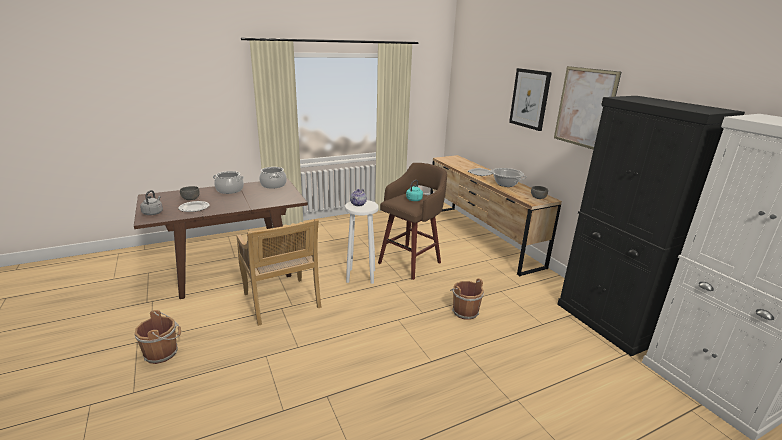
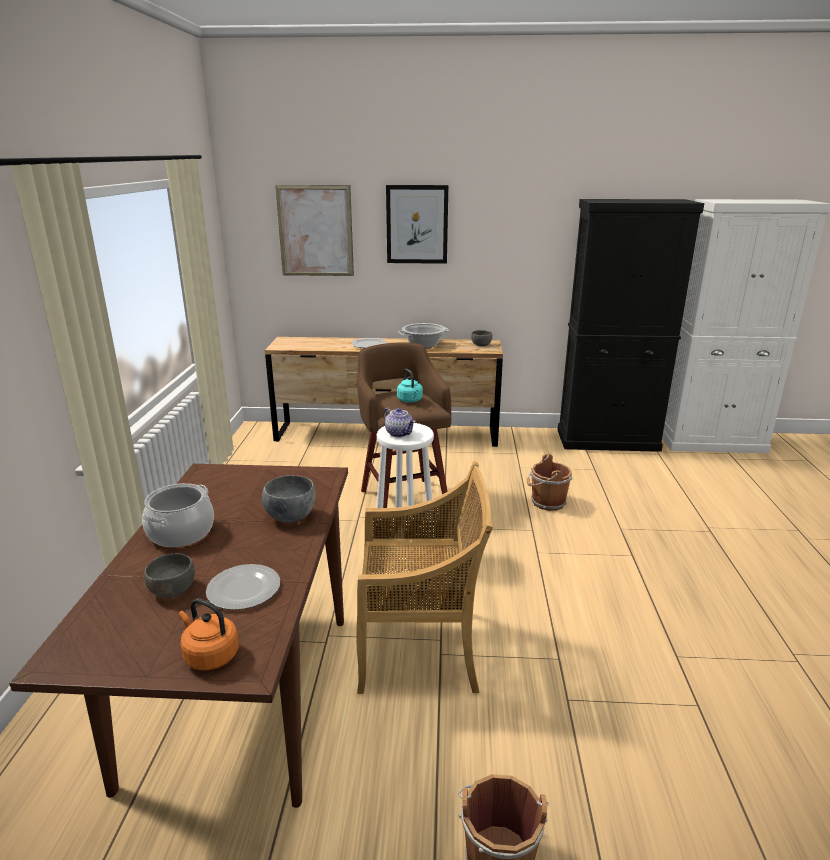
camera: 60 degrees left, 0 degrees up
(153, 212) = (209, 655): grey kettle -> orange kettle
(252, 202) = (290, 517): none -> grey bowl
(273, 185) = (217, 482): cooking pot -> none
(584, 108) = (509, 222): picture -> picture (315, 231)

